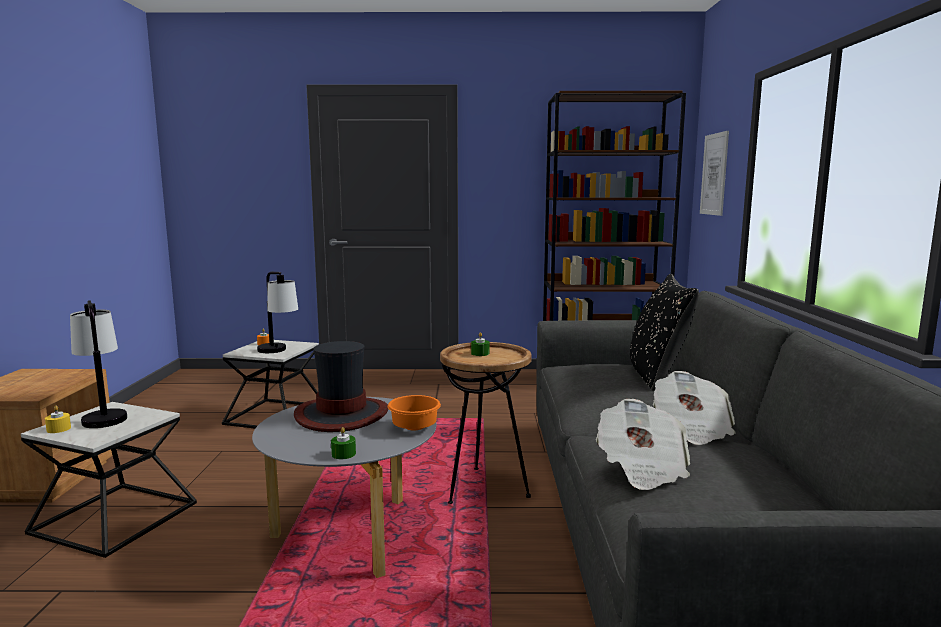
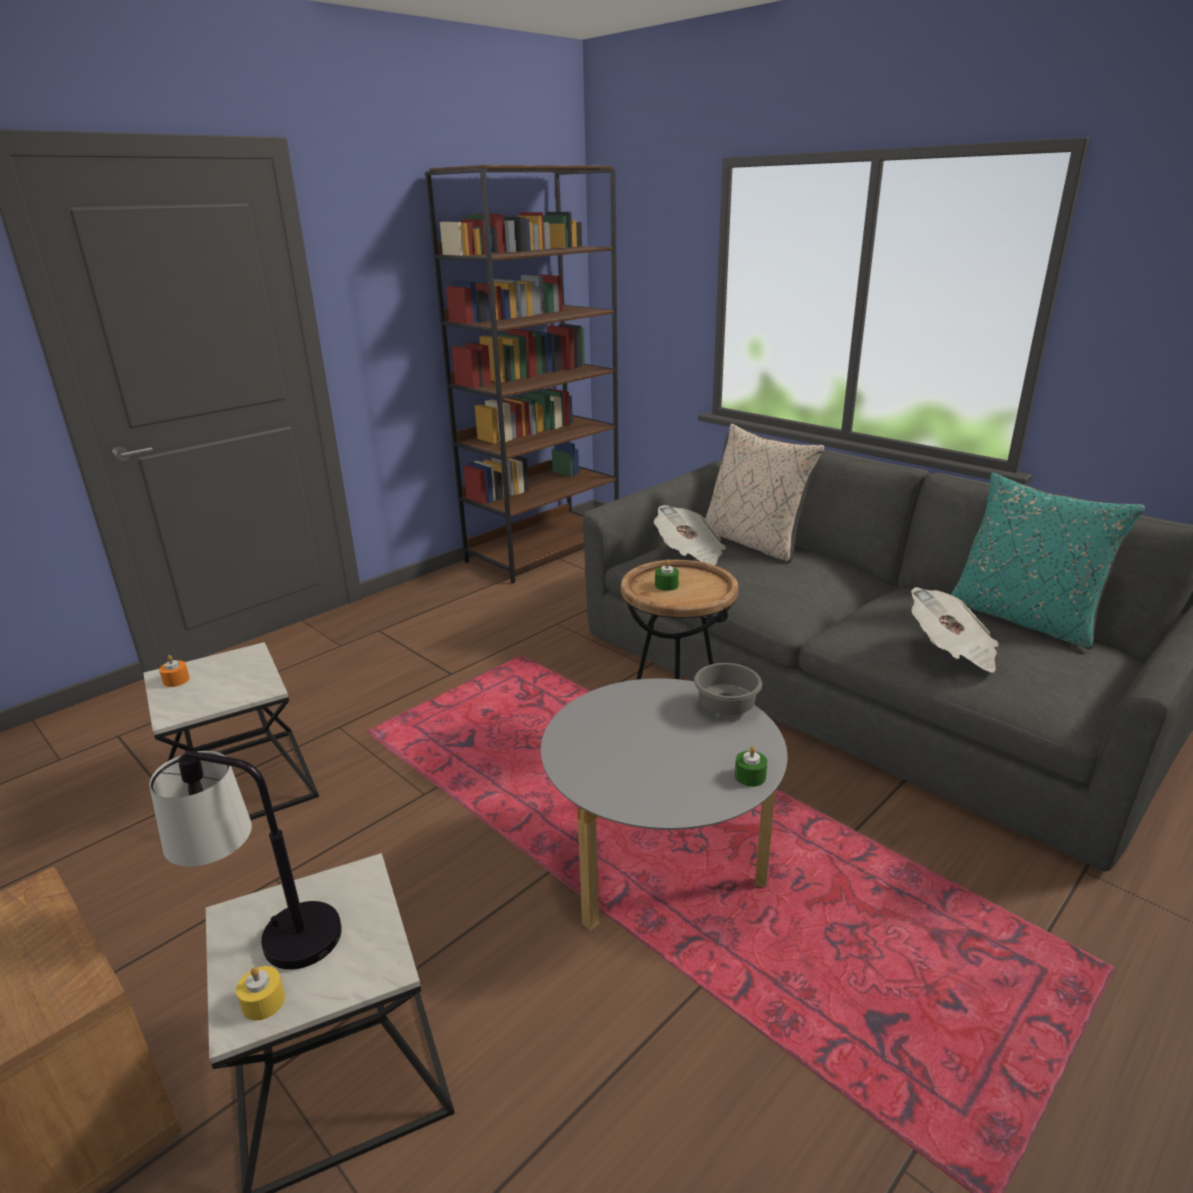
camera: 45 degrees left, 15 degrees up
(279, 352) = (247, 684): table lamp -> none
(341, 415) = (623, 733): hat -> none
(414, 428) = (728, 708): orange bowl -> grey bowl
(657, 375) = (754, 542): black pillow -> beige pillow
(692, 428) = (895, 593): newspaper -> newspaper (690, 553)
(714, 174) = (641, 275): picture -> none
(780, 482) = (1023, 619): none -> turquoise pillow

